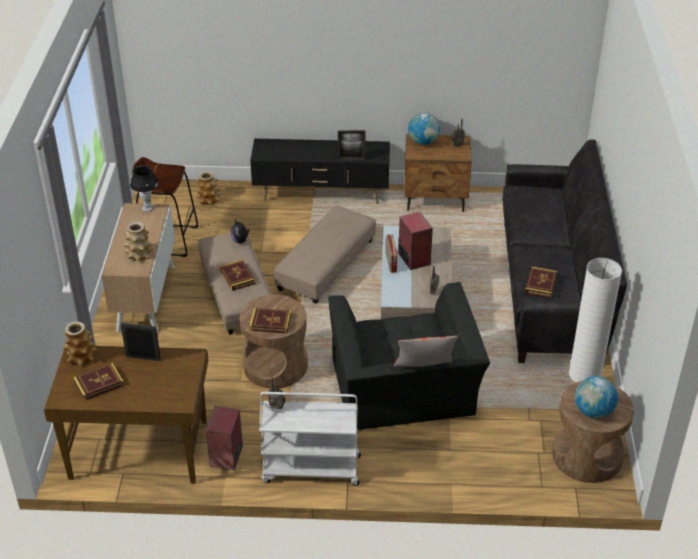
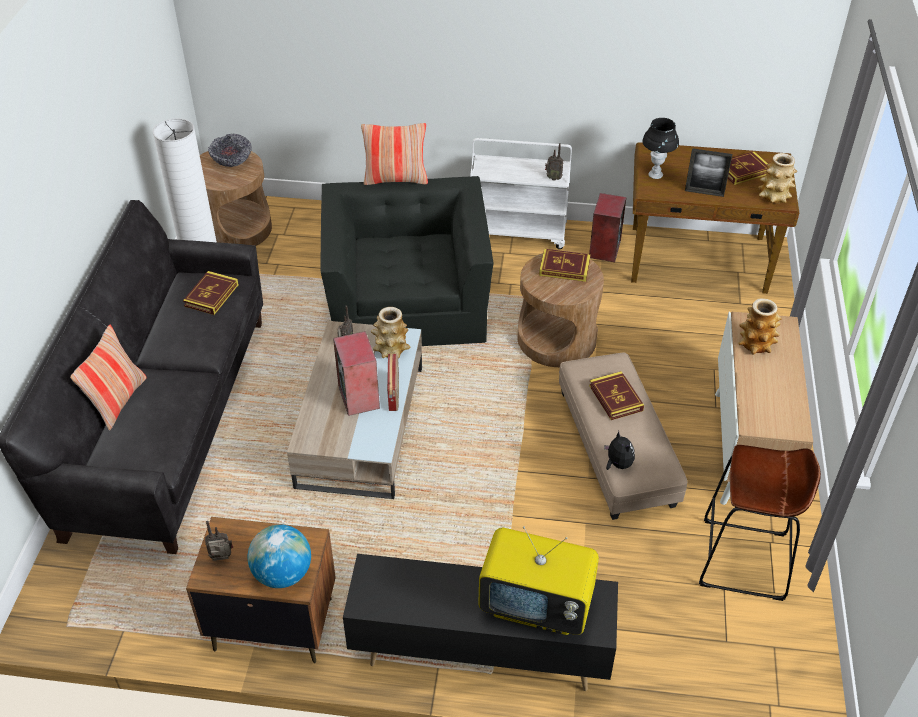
camera: 175 degrees left, 5 degrees up
(147, 208) = (771, 427): black table lamp -> black table lamp (655, 175)
(209, 200) = (691, 655): vase -> vase (391, 349)
(292, 149) = (537, 605): none -> television
(326, 265) = (483, 488): beige ottoman -> none
(351, 159) = (425, 567): picture frame -> none
(564, 221) = (118, 401): none -> pillow
(593, 411) = (232, 162): globe -> bowl

